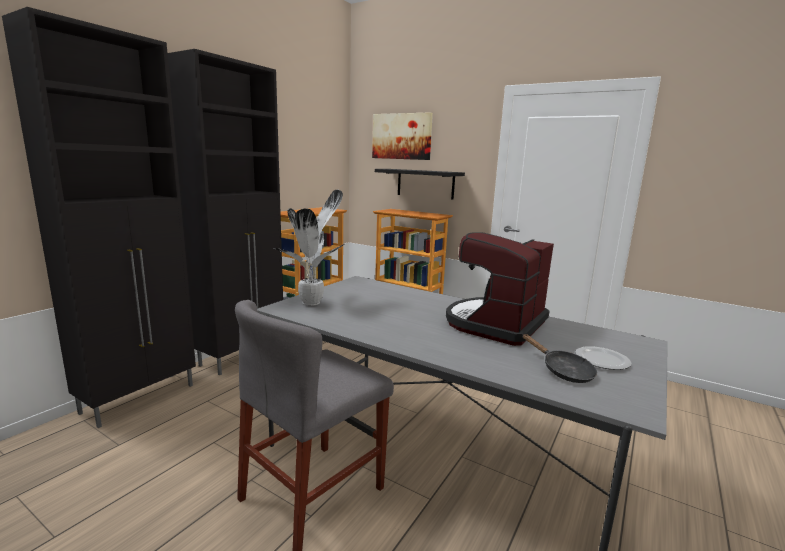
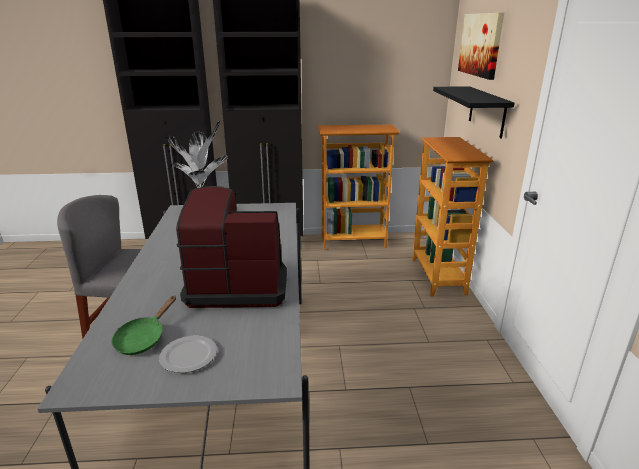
camera: 55 degrees right, 10 degrees up
(563, 371) = (143, 338): black frying pan -> green frying pan

